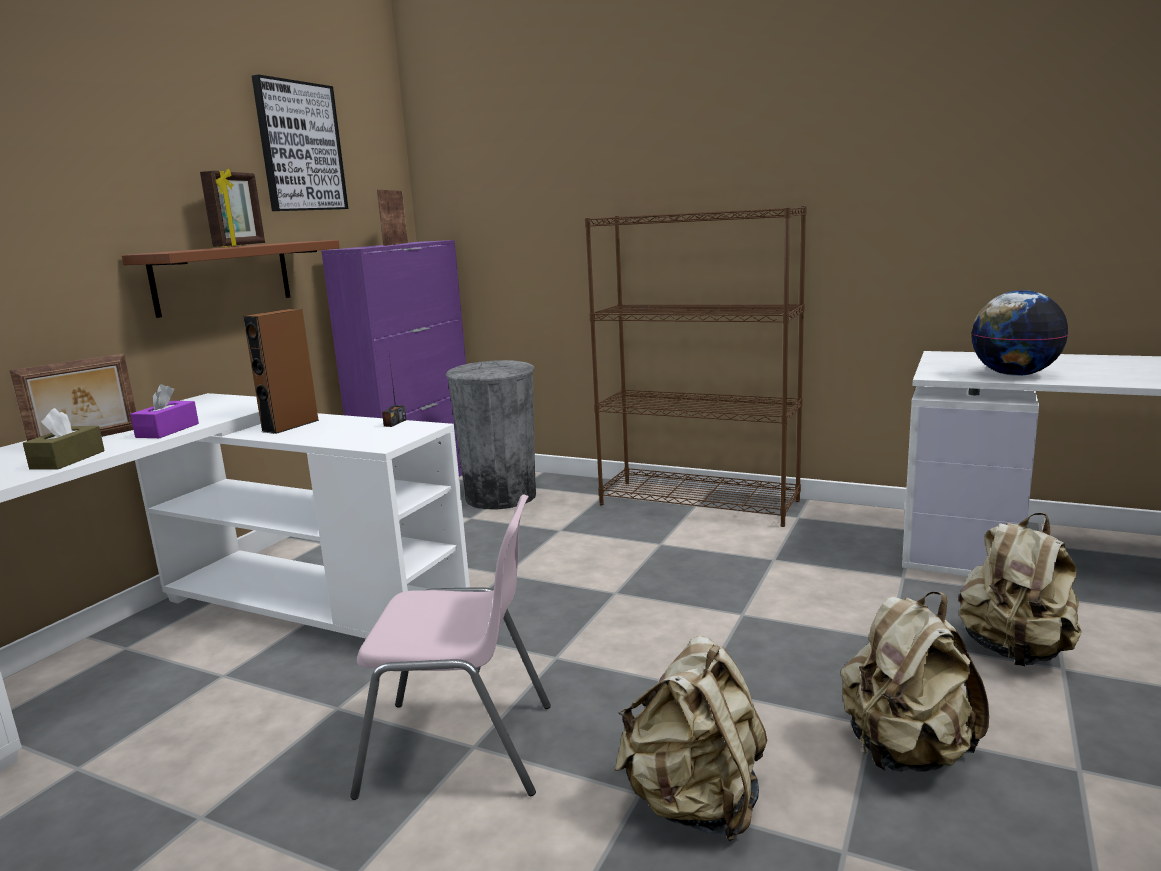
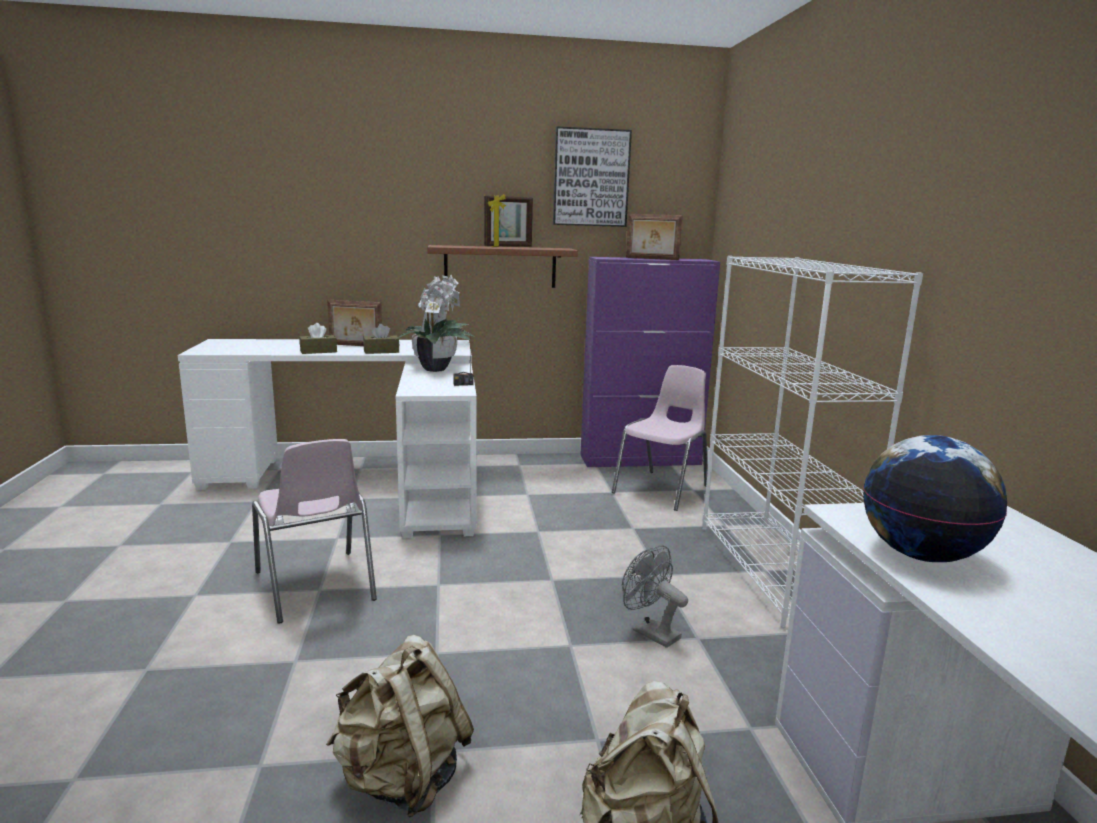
camera: 55 degrees right, 0 degrees up
(167, 430) = (381, 351): purple tissue box -> brown tissue box
(290, 426) = (437, 369): brown speaker -> potted plant
(394, 244) = (652, 259): picture frame -> picture frame turned 135 degrees counterclockwise
(501, 496) = (663, 489): grey trash can -> pink chair
(695, 804) = (292, 686): beige backpack -> none
(699, 503) = (774, 571): brown bookcase -> white bookcase
(749, 574) = (650, 632): none -> grey fan

